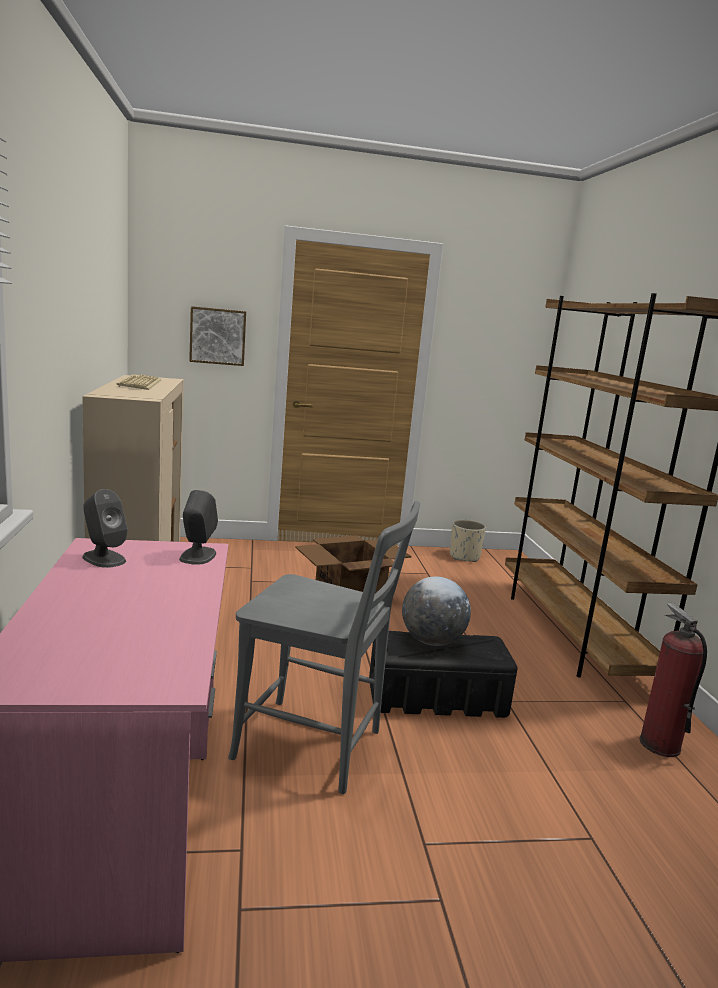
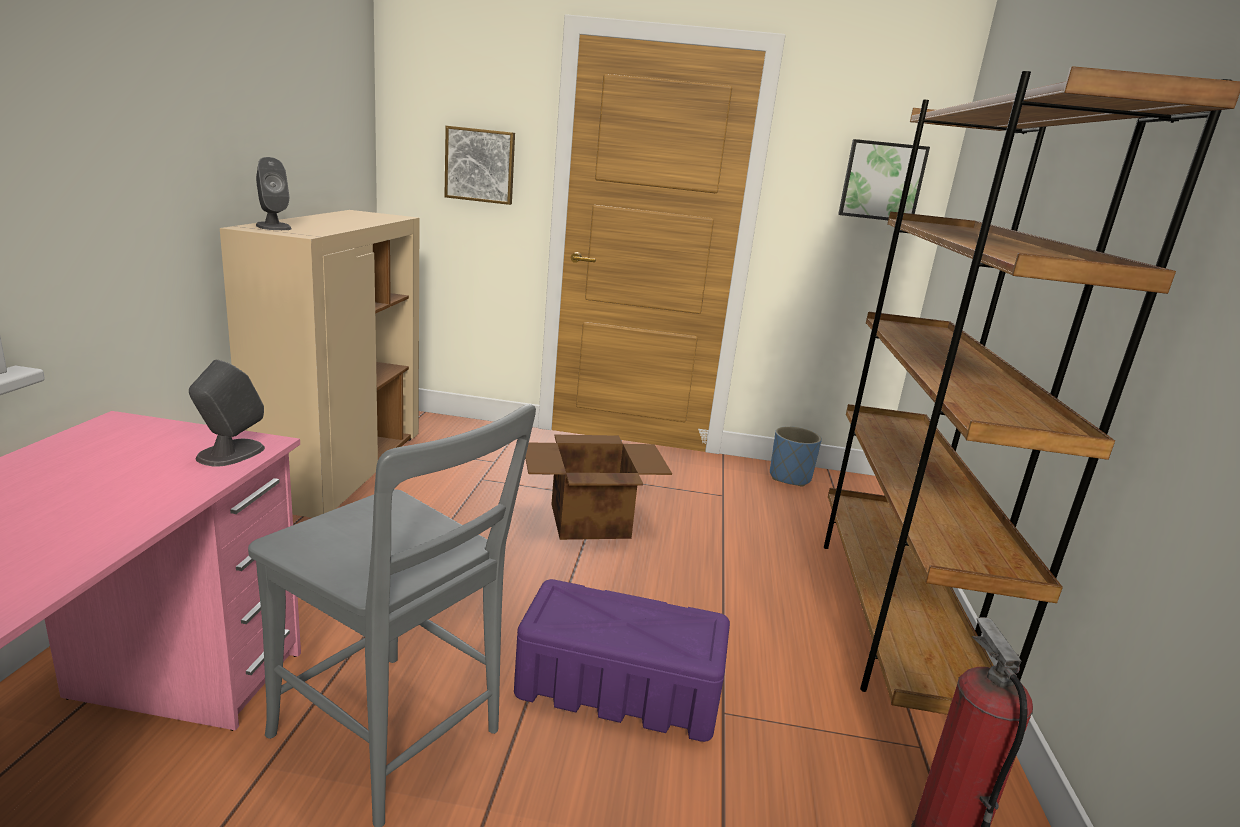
camera: 15 degrees right, 5 degrees up
(103, 558) = (100, 444): grey speaker -> grey speaker (273, 227)
(138, 383) = (339, 219): keyboard -> none
(432, 641) = (615, 608): globe -> none
(435, 697) = (617, 688): black storage box -> purple storage box
(464, 557) = (789, 477): beige planter -> blue planter
(511, 342) = (881, 181): none -> picture

